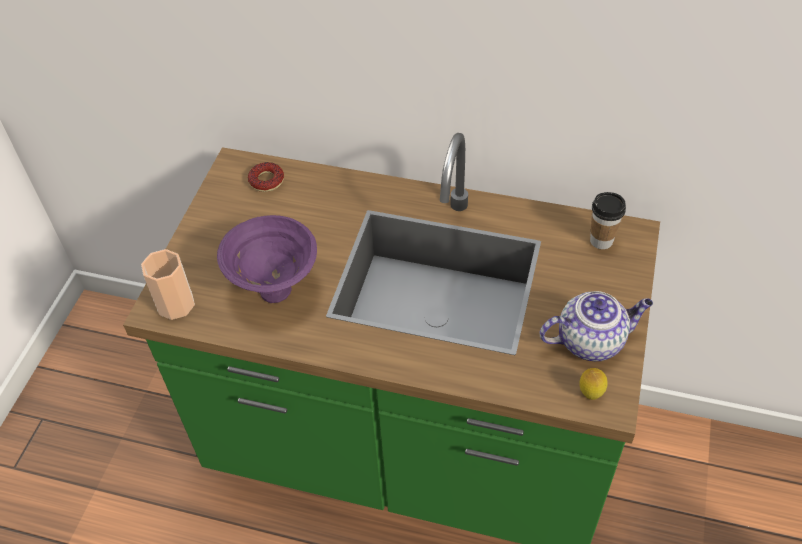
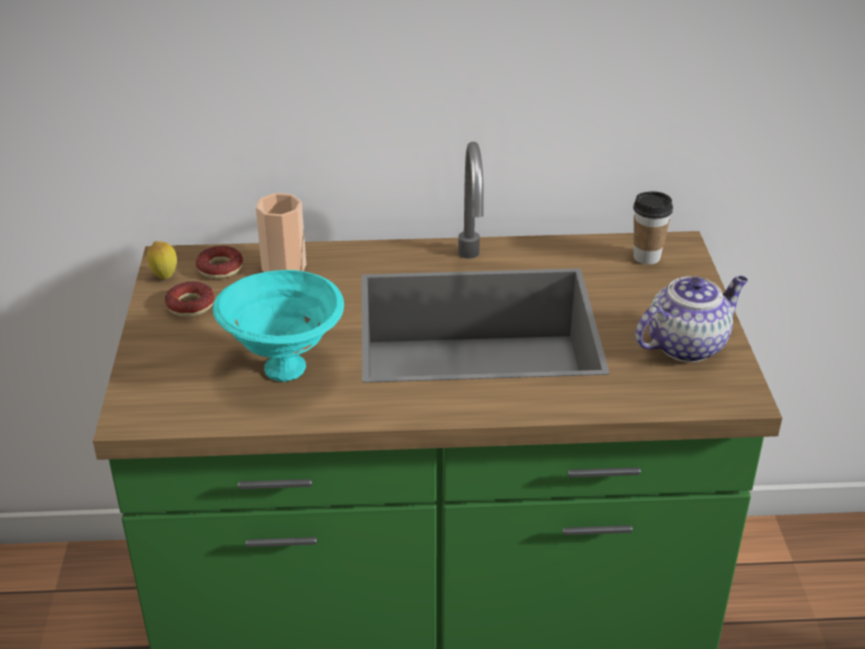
camera: 20 degrees left, 15 degrees down
(176, 304) = (157, 406): cup -> cup (284, 267)
(232, 213) = (190, 305): none -> donut
(274, 289) = (282, 367): purple bowl -> turquoise bowl
(590, 393) = (713, 391): lemon -> lemon (164, 276)

